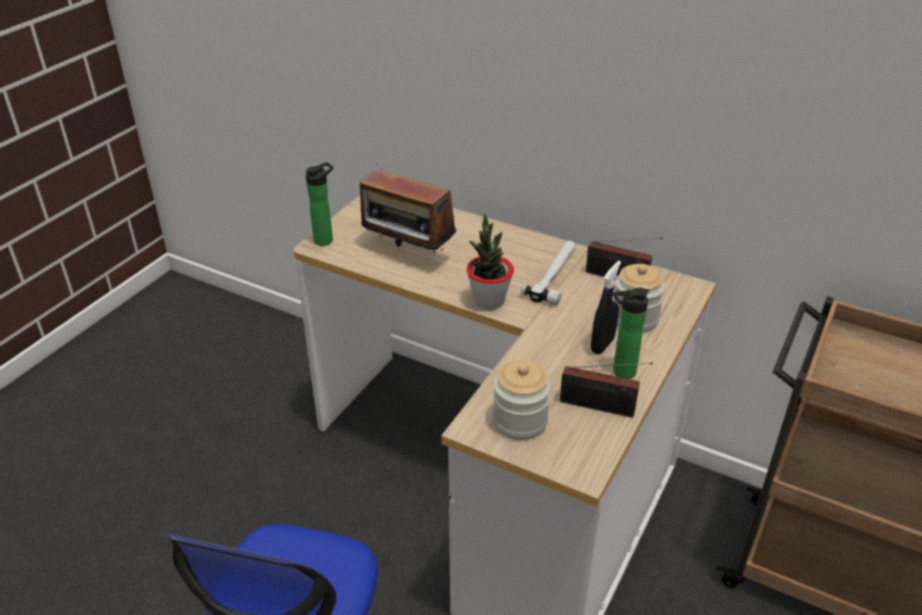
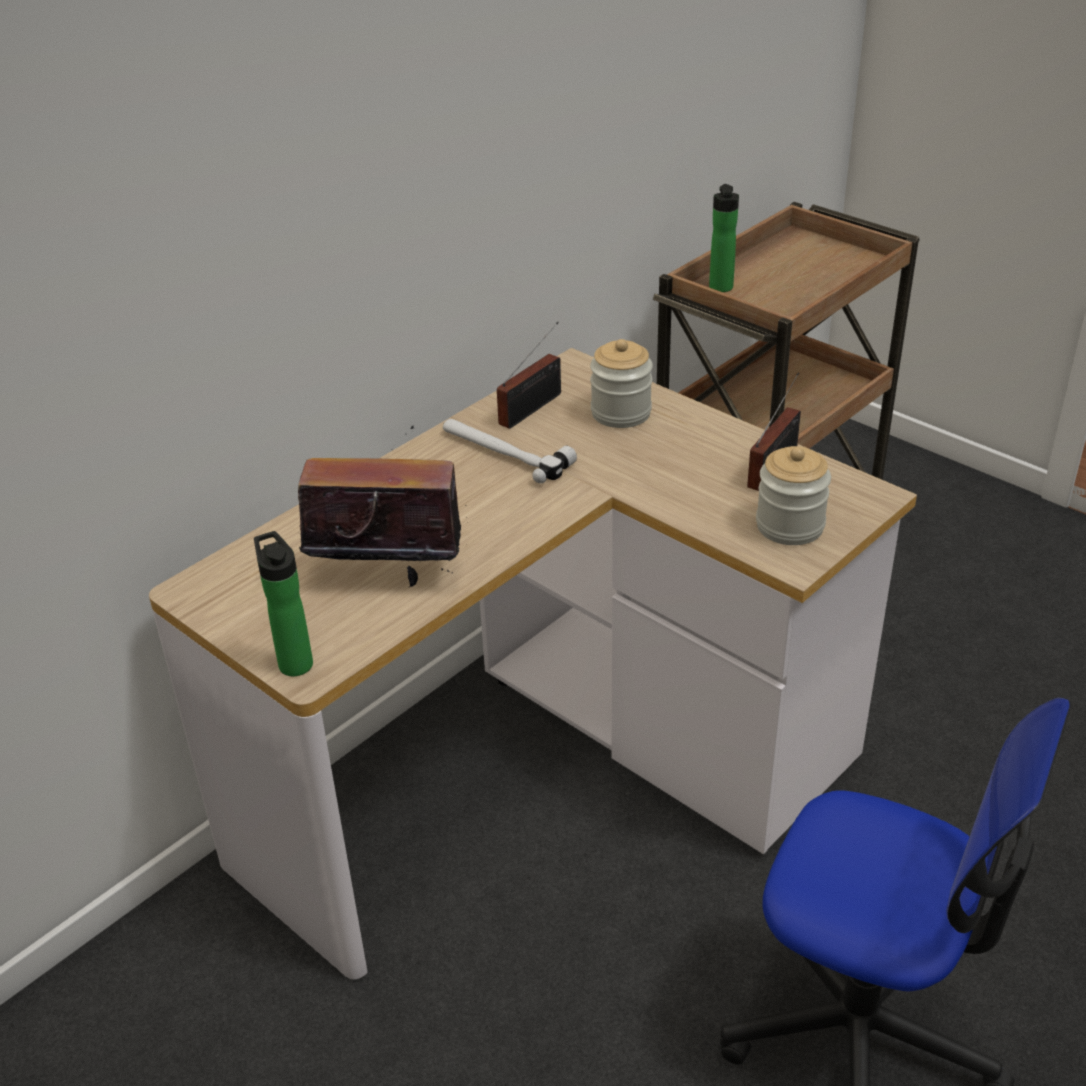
camera: 75 degrees left, 0 degrees up
(408, 254) = (386, 575): radio -> radio turned 135 degrees counterclockwise
(489, 301) = (540, 515): potted plant -> none
(602, 345) = (664, 444): black spray bottle -> none
(620, 372) = (718, 441): bottle -> bottle (721, 289)

